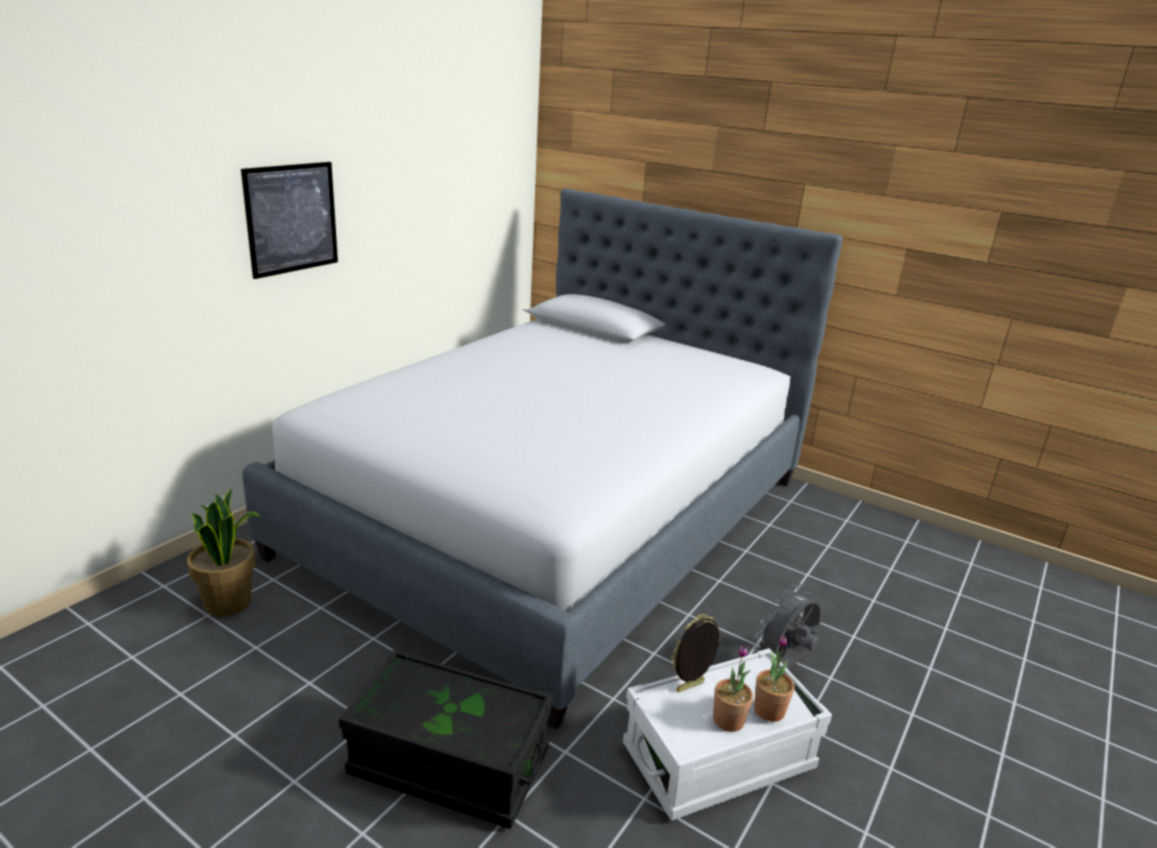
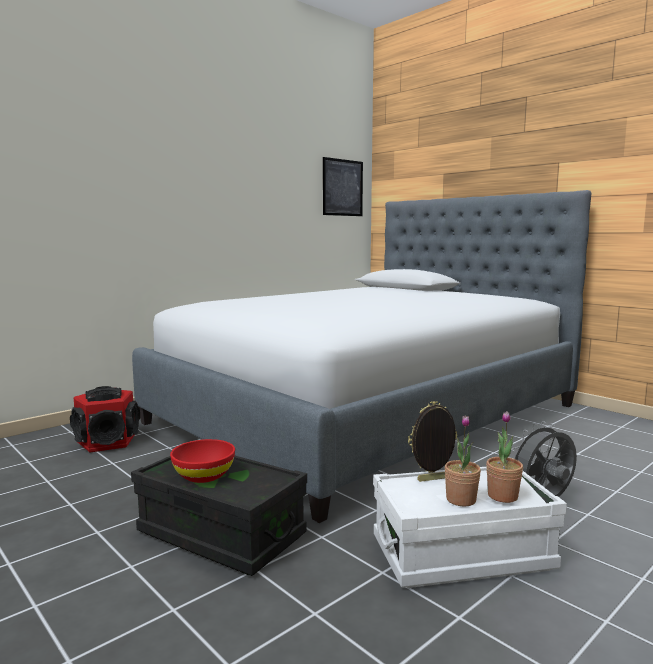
camera: 15 degrees right, 15 degrees down
(229, 603) = (107, 442): potted plant -> speaker
(292, 218) = (188, 196): picture -> picture (342, 187)
(431, 712) = (204, 476): none -> red bowl

